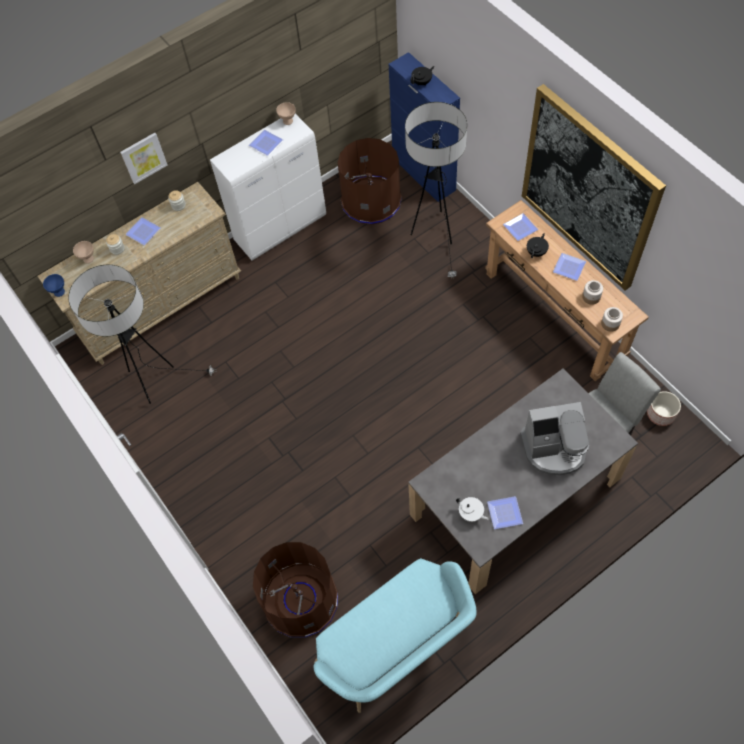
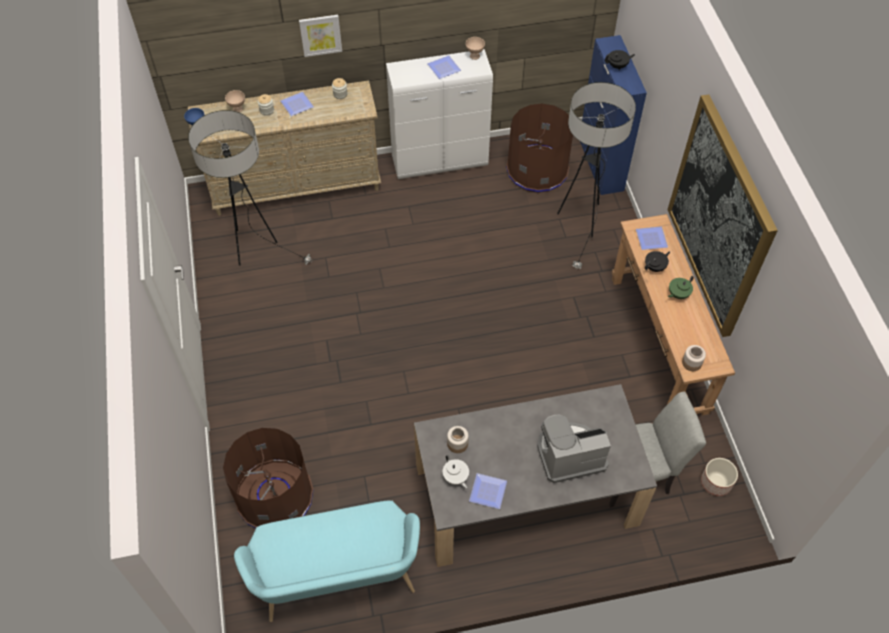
camera: 20 degrees right, 5 degrees down
(554, 449) = (569, 454): coffee machine -> coffee machine turned 150 degrees clockwise
(568, 268) = (678, 294): plate -> green teapot
(591, 297) = (686, 330): jar -> jar (457, 444)

